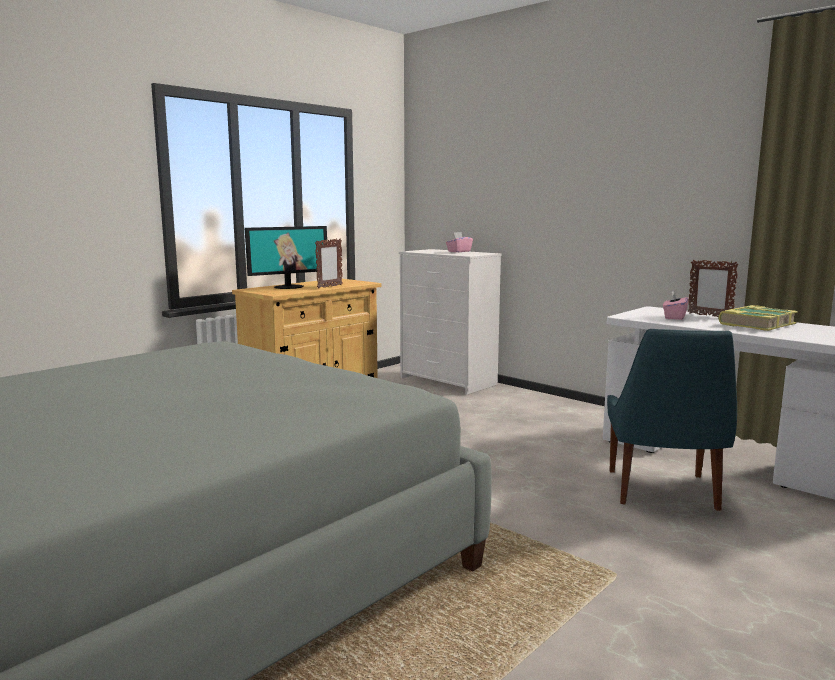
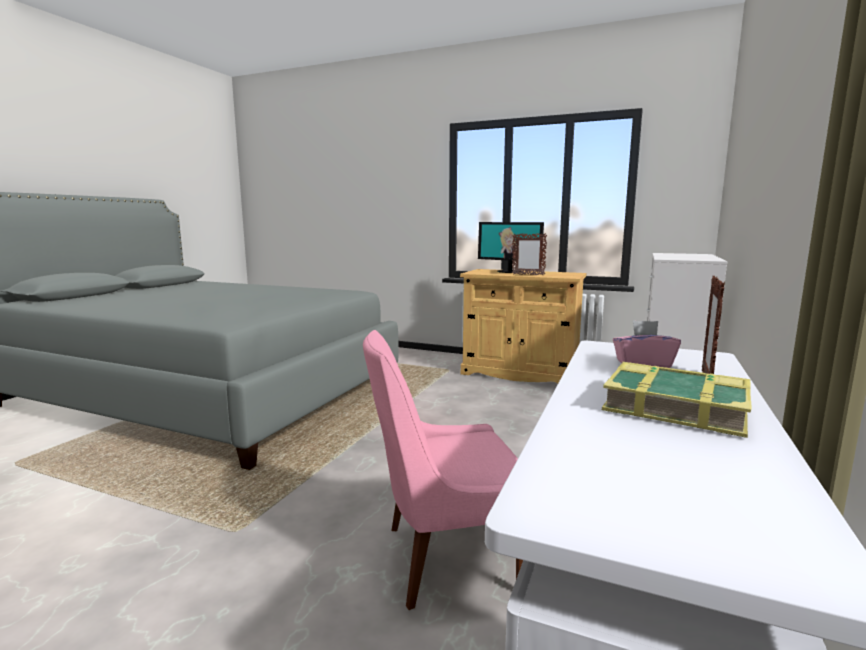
camera: 70 degrees right, 0 degrees up
(459, 251) = (701, 256): pink tissue box -> none
(662, 492) = (445, 558): blue chair -> pink chair

